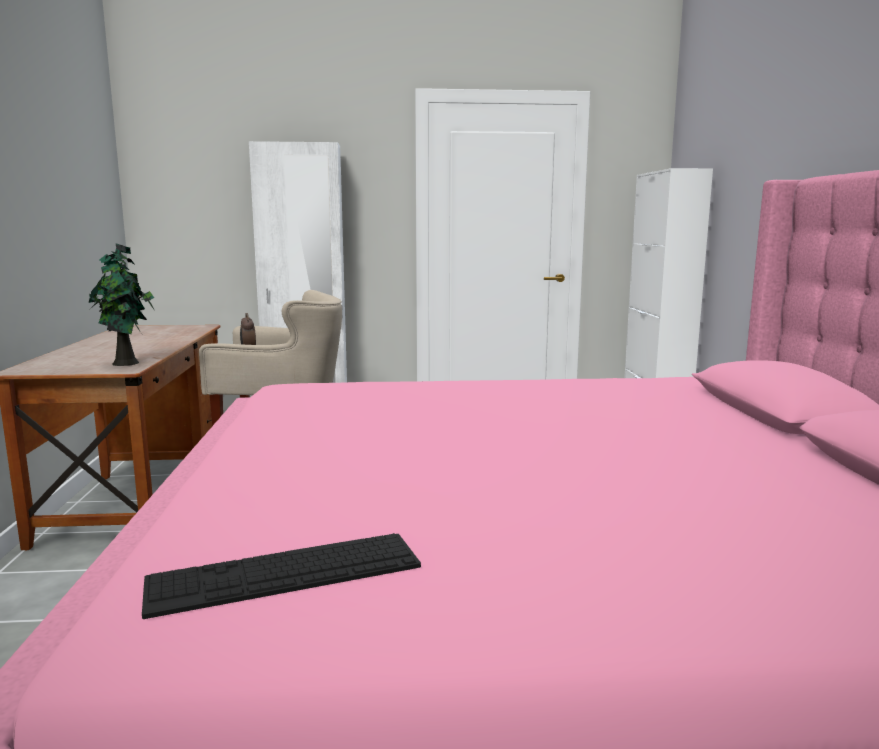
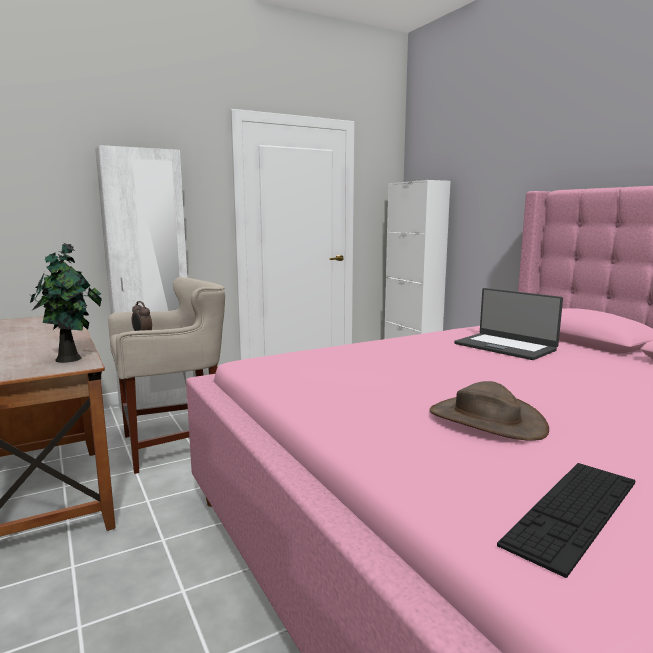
camera: 25 degrees left, 0 degrees up
(401, 476) = (486, 420): none -> brown hat
(625, 405) = (505, 347): none -> laptop

